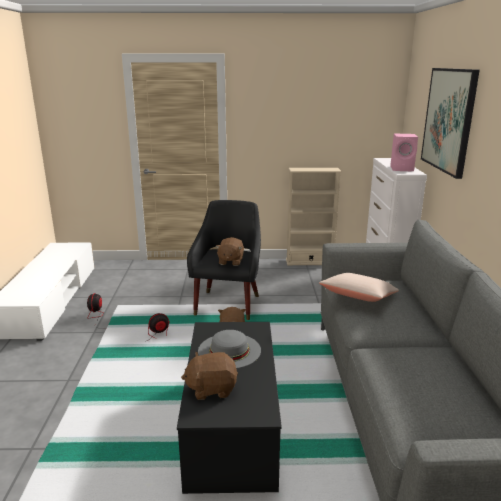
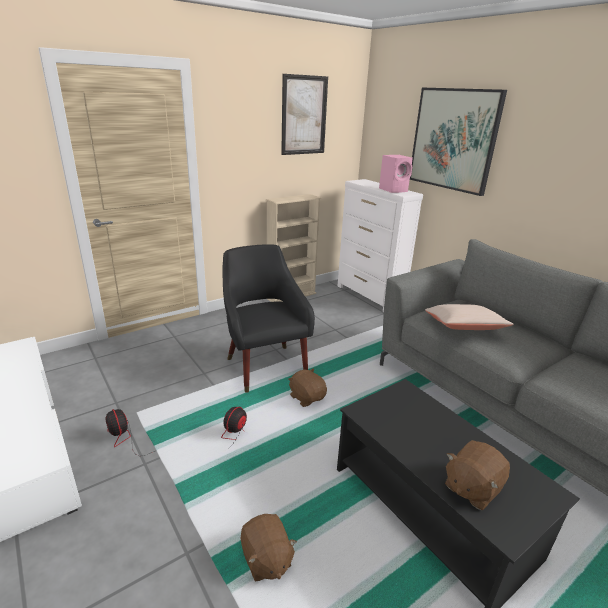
camera: 35 degrees left, 5 degrees up
(229, 350) = (421, 430): grey hat -> none
(230, 261) = (278, 319): brown plush toy -> brown plush toy (266, 559)
(332, 95) = (304, 115): none -> picture

